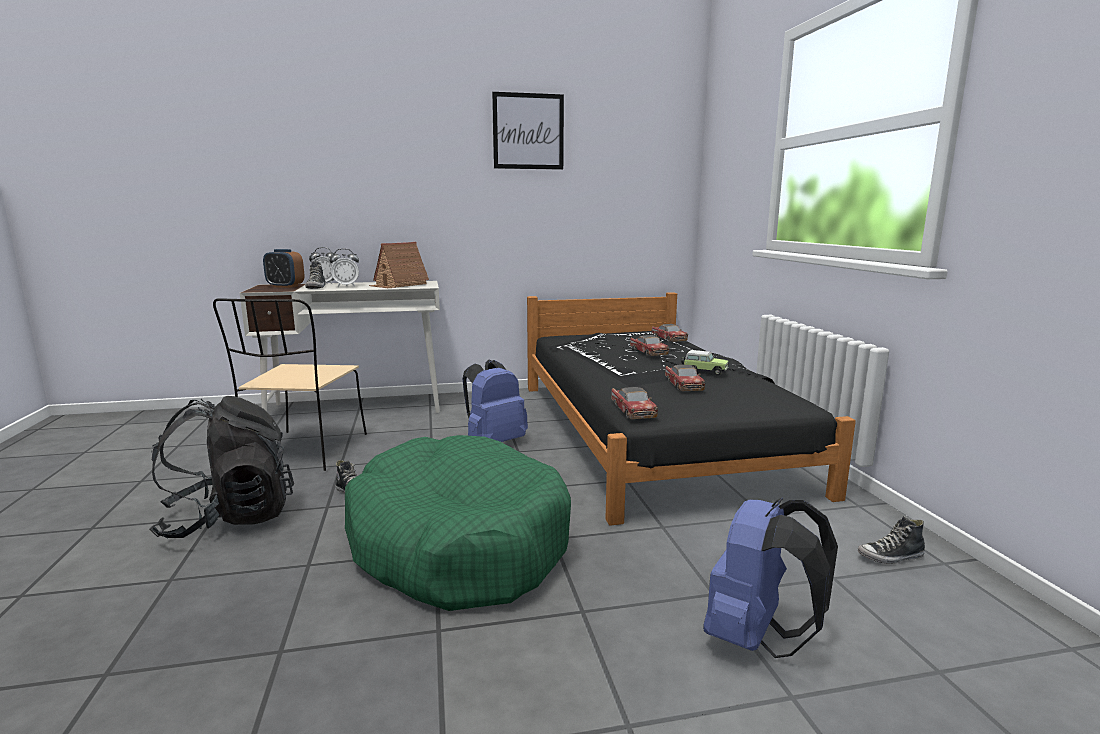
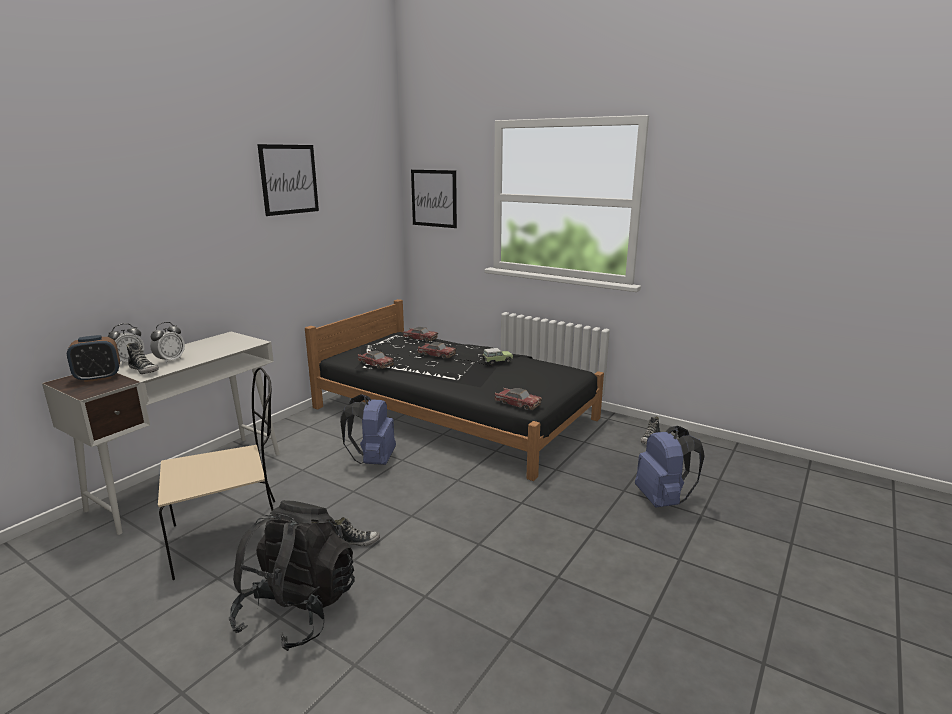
camera: 45 degrees left, 5 degrees up
(303, 452) = (232, 536): beige chair -> beige chair turned 75 degrees counterclockwise
(399, 285) = (219, 346): toy house -> none
(457, 543) = (481, 533): green dog bed -> none
(683, 384) = (504, 376): toy car -> toy car (375, 364)
(724, 160) = (434, 198): none -> picture

